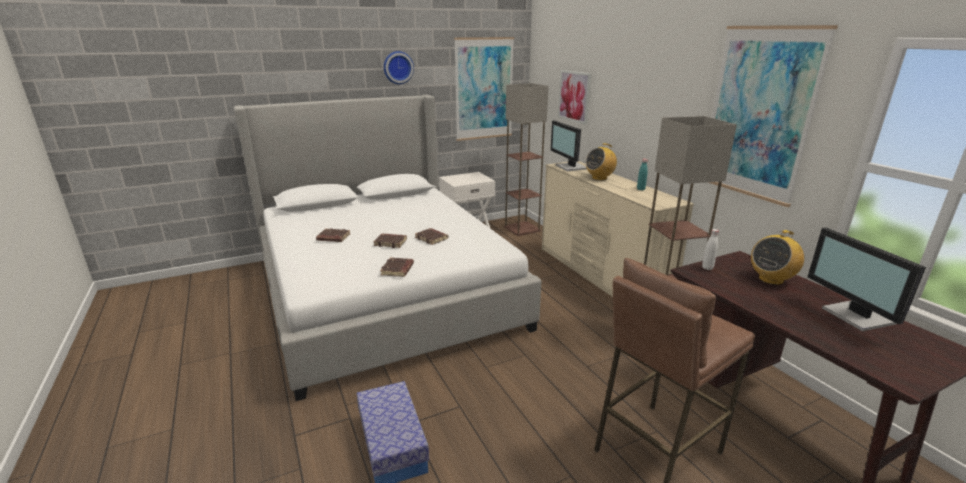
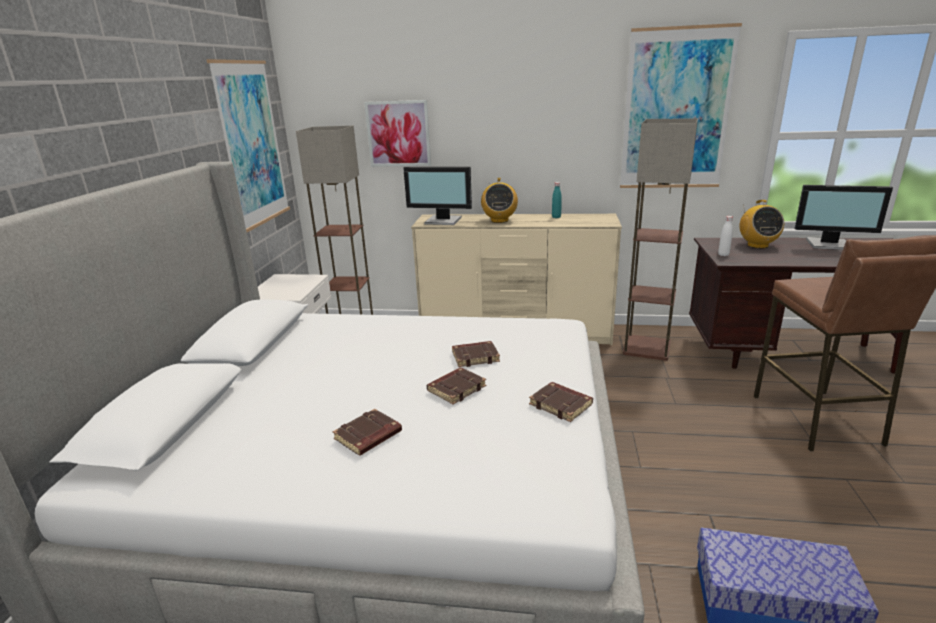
camera: 55 degrees left, 0 degrees up
(398, 67) = (150, 116): wall clock -> none

